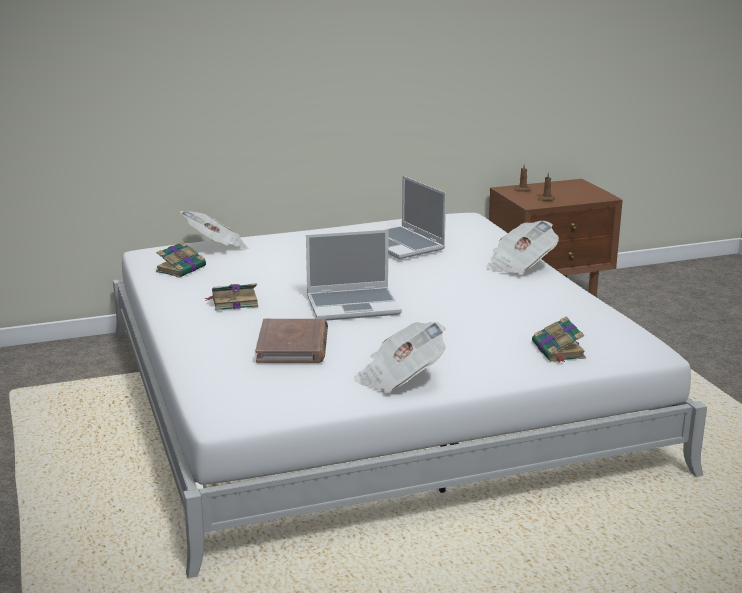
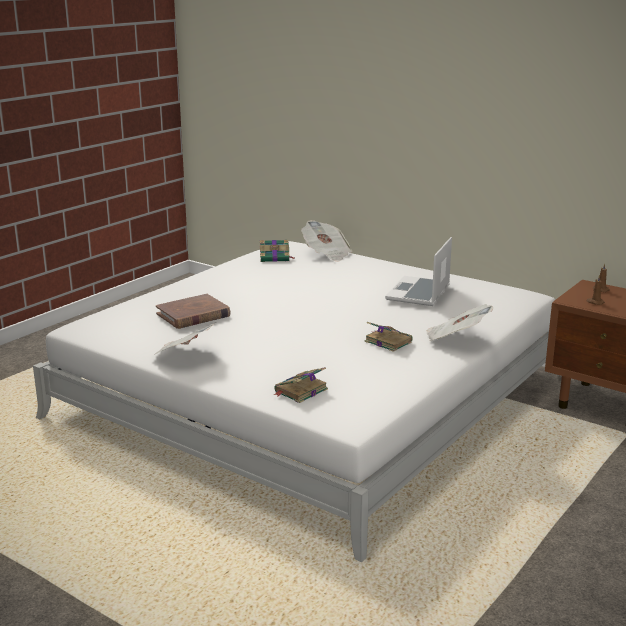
camera: 55 degrees right, 0 degrees up
(233, 302) = (239, 283): book -> book (387, 341)
(354, 305) = (282, 311): laptop -> none

